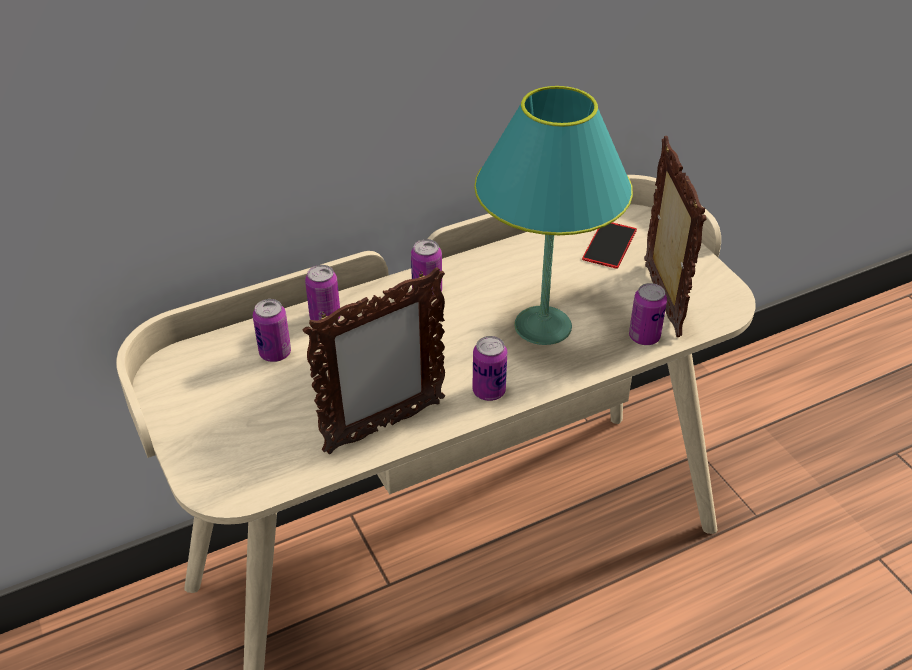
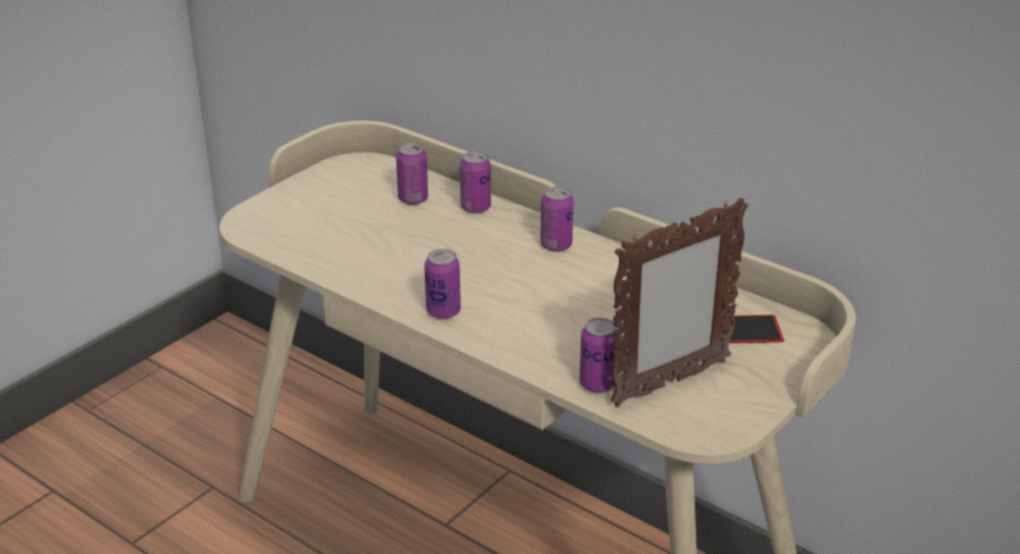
camera: 65 degrees right, 10 degrees down
(383, 427) = (360, 271): picture frame -> none
(542, 326) = (560, 319): turquoise table lamp -> none

